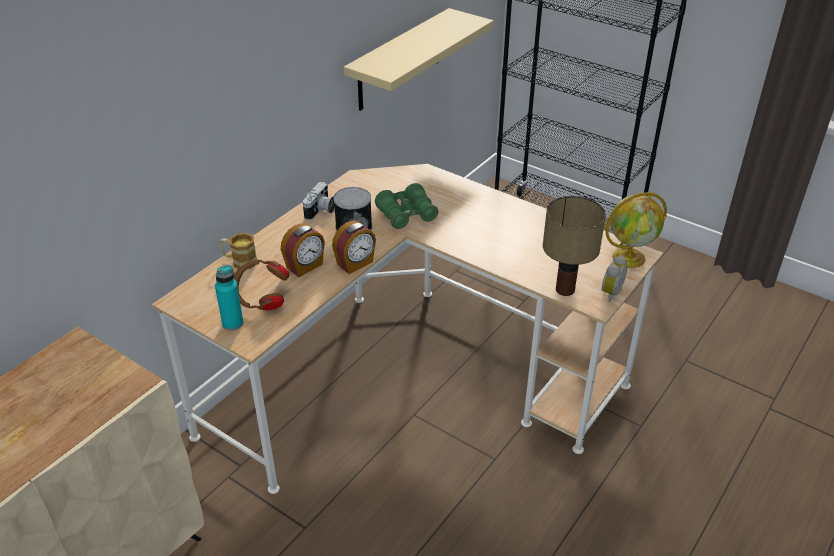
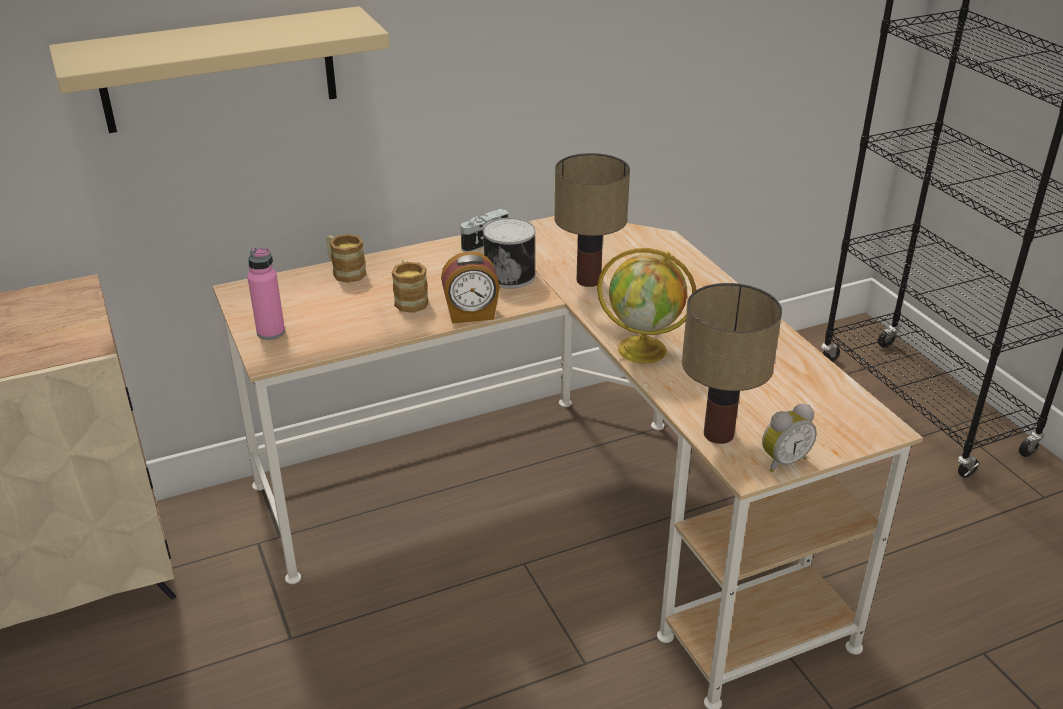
camera: 30 degrees right, 5 degrees down
(233, 323) = (271, 332): turquoise bottle -> pink bottle
(261, 299) = (326, 318): brown headphones -> none
(305, 266) = (410, 299): alarm clock -> mug
(399, 60) = (686, 83): beige shelf -> beige shelf (219, 70)
(406, 215) = (589, 280): green binoculars -> table lamp
(629, 257) = (860, 425): globe -> globe (644, 349)

